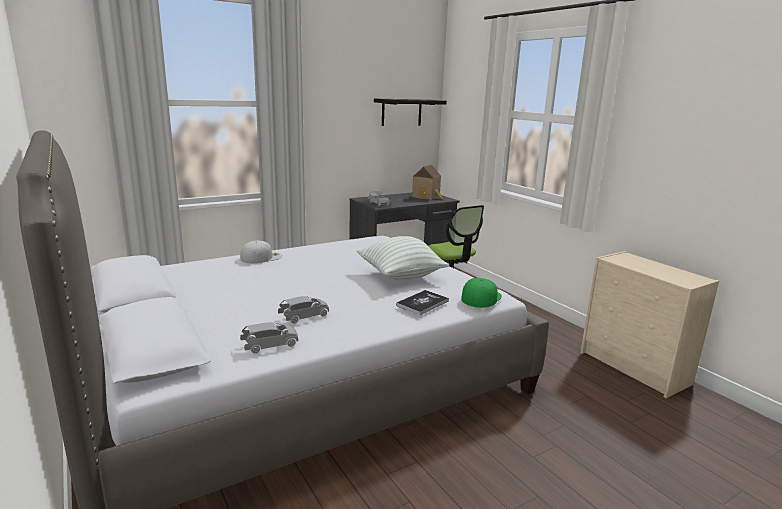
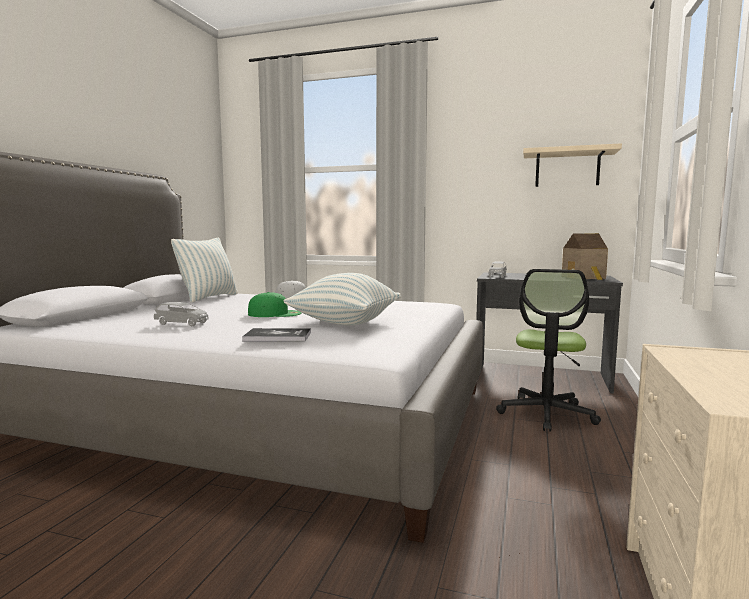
camera: 50 degrees right, 10 degrees down
(176, 279) = (208, 297): none -> pillow
(270, 345) = (108, 329): grey toy car -> none
(401, 112) = (567, 169): black shelf -> beige shelf
(481, 297) = (349, 348): green cap -> green cap (275, 313)

